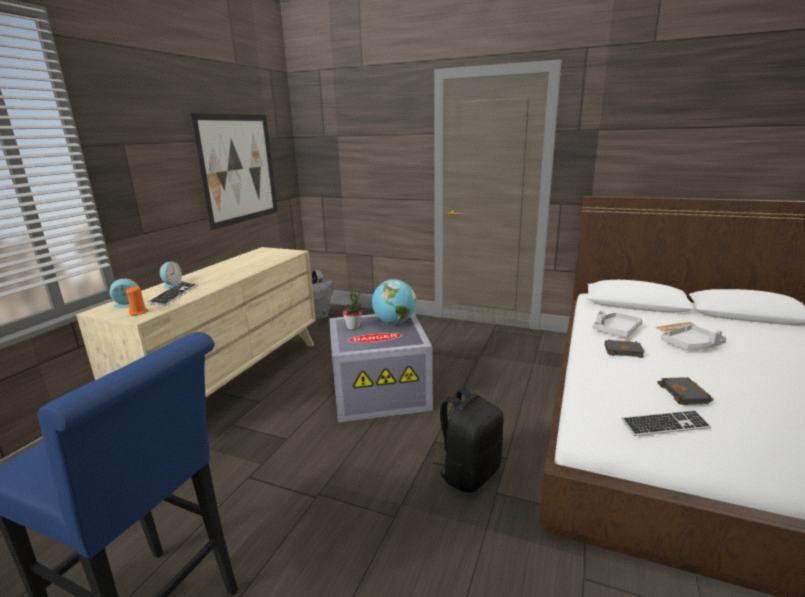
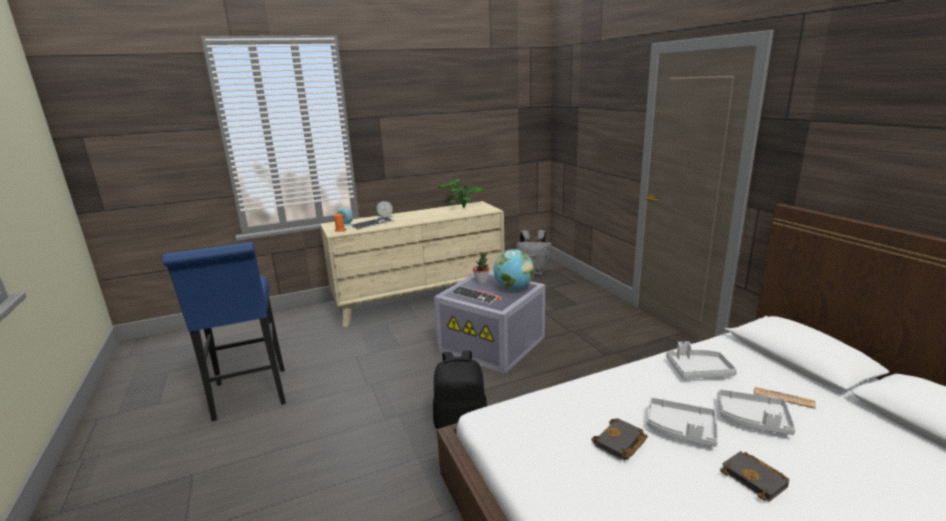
camera: 45 degrees right, 0 degrees up
(238, 169) = (479, 135): picture -> none
(255, 256) = (463, 207): none -> potted plant
(624, 351) = (657, 388): black book -> black book (756, 479)
(665, 425) = (546, 448): keyboard -> keyboard (474, 296)
(684, 368) = (680, 429): none -> grey tray

